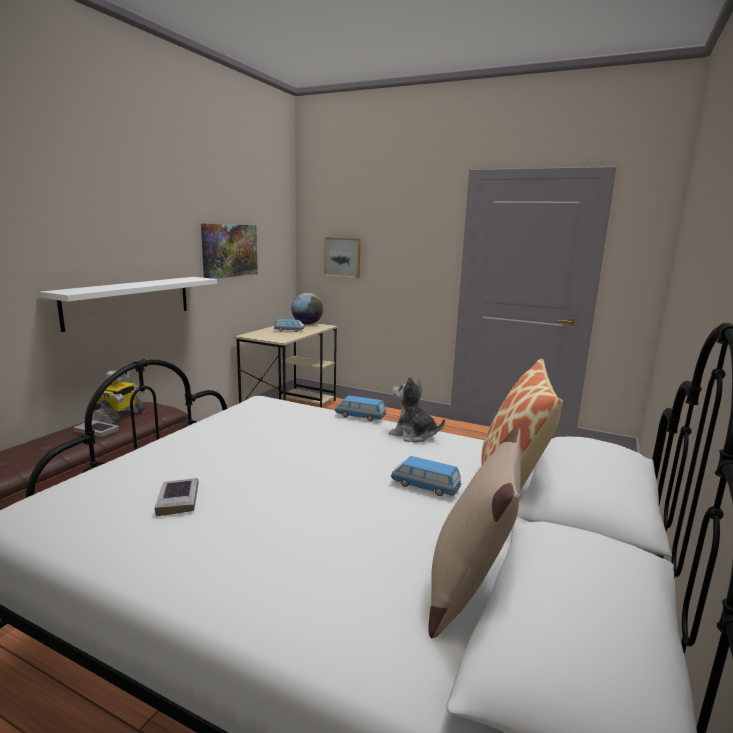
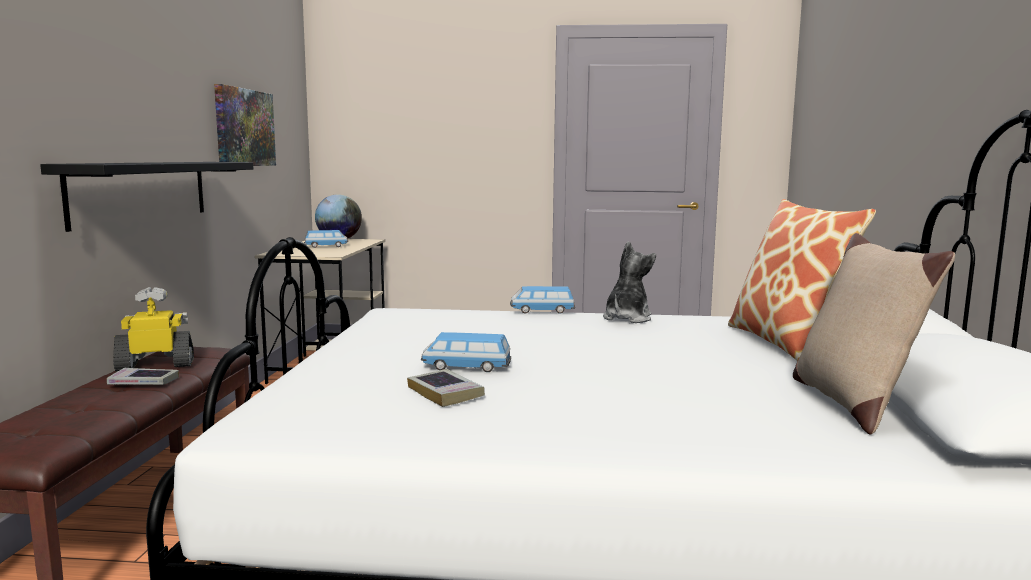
camera: 20 degrees left, 5 degrees down
(119, 417) = (156, 365): toy robot -> toy robot turned 105 degrees counterclockwise
(129, 301) = (141, 191): white shelf -> black shelf
(343, 257) = (385, 143): picture -> none
(413, 435) = (626, 318): plush toy -> plush toy turned 105 degrees clockwise
(425, 486) = (702, 350): toy car -> toy car (466, 367)

